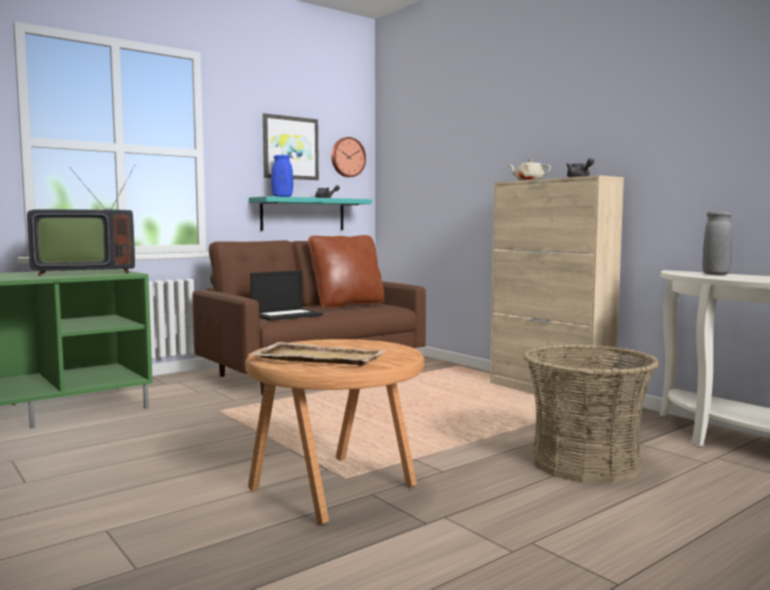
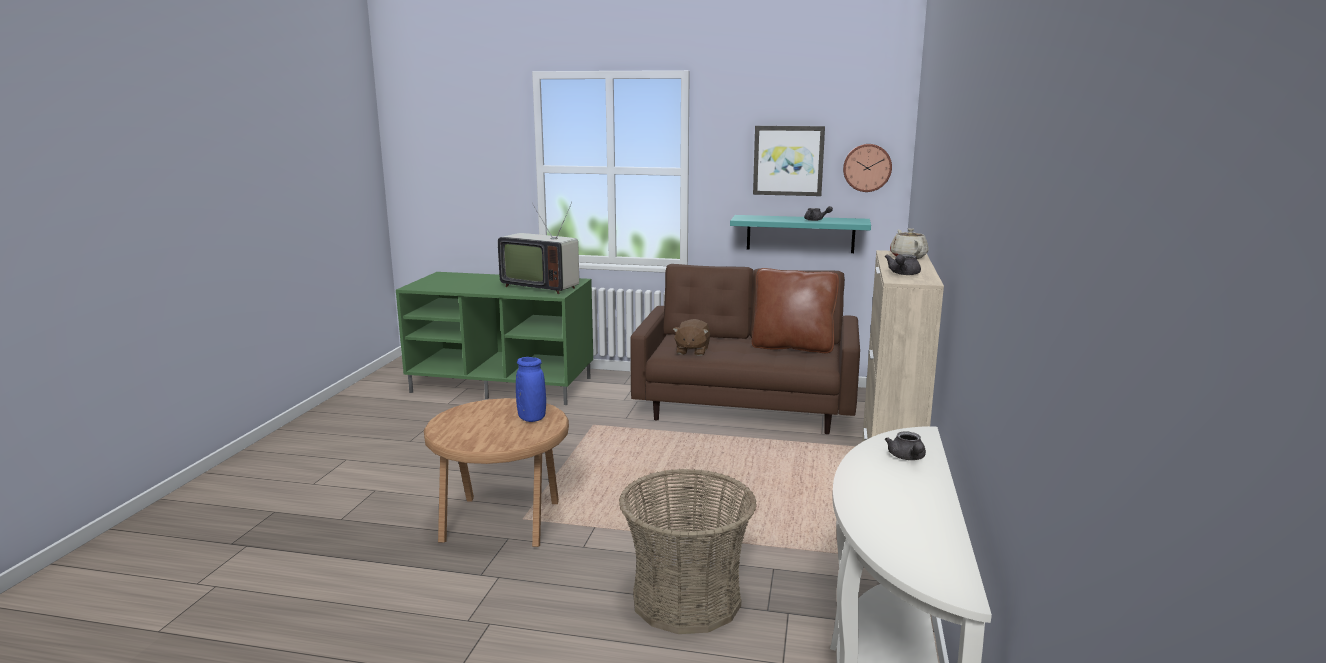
camera: 50 degrees right, 10 degrees up
(282, 197) = (762, 218): blue vase -> blue vase (532, 418)
(287, 315) = (692, 351): laptop -> brown plush toy
(318, 358) = (475, 423): beige tray -> none
(716, 274) = (907, 458): grey vase -> grey teapot

